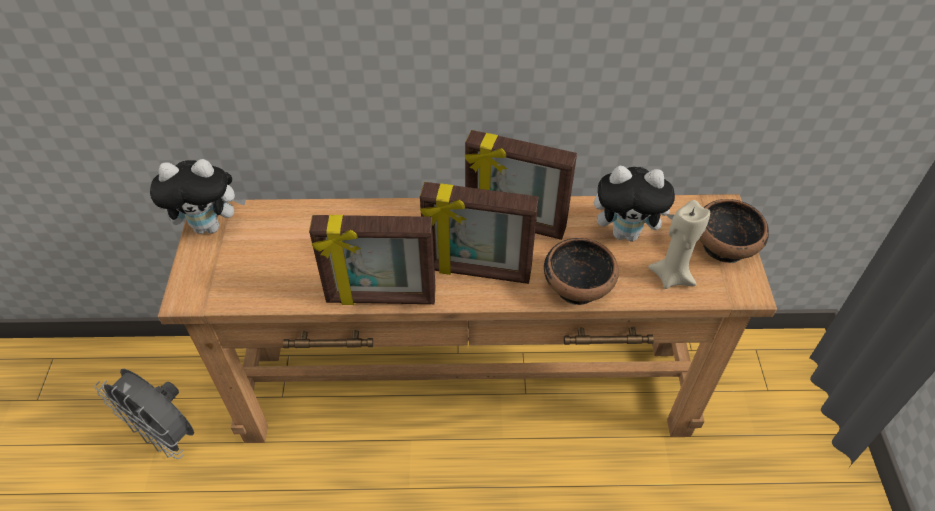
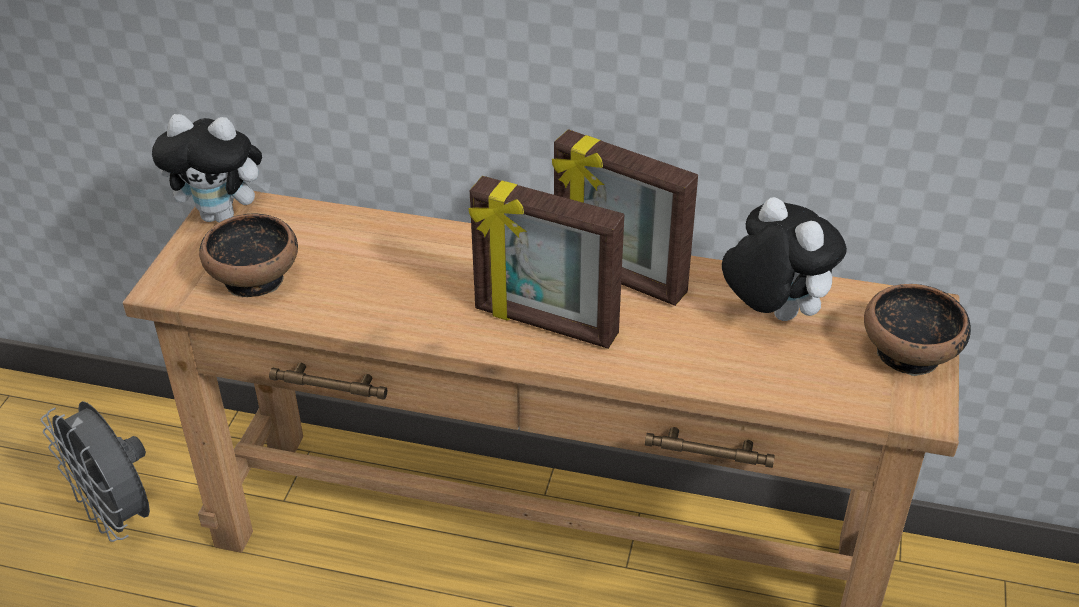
camera: 15 degrees right, 10 degrees down
(381, 298) = (405, 331): picture frame -> none
(578, 286) = (677, 364): bowl -> bowl (255, 278)
(627, 233) = (772, 314): plush toy -> plush toy turned 150 degrees counterclockwise
(671, 276) = (816, 376): beige candle -> none

